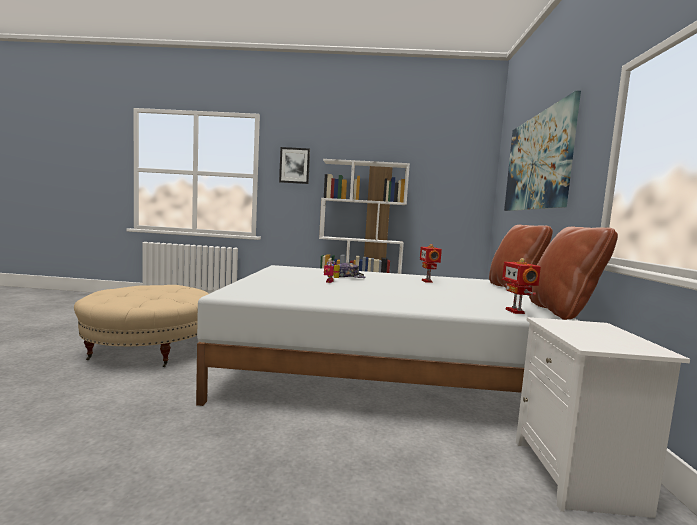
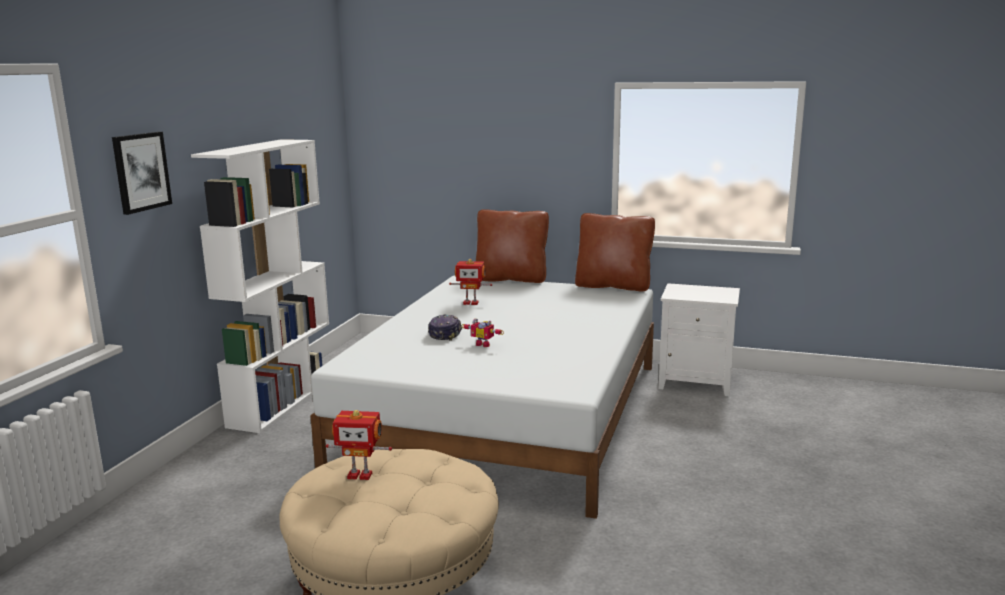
camera: 75 degrees left, 10 degrees up
(516, 311) = (617, 298): toy robot -> toy robot (360, 475)
(537, 162) = (476, 136): picture -> none

